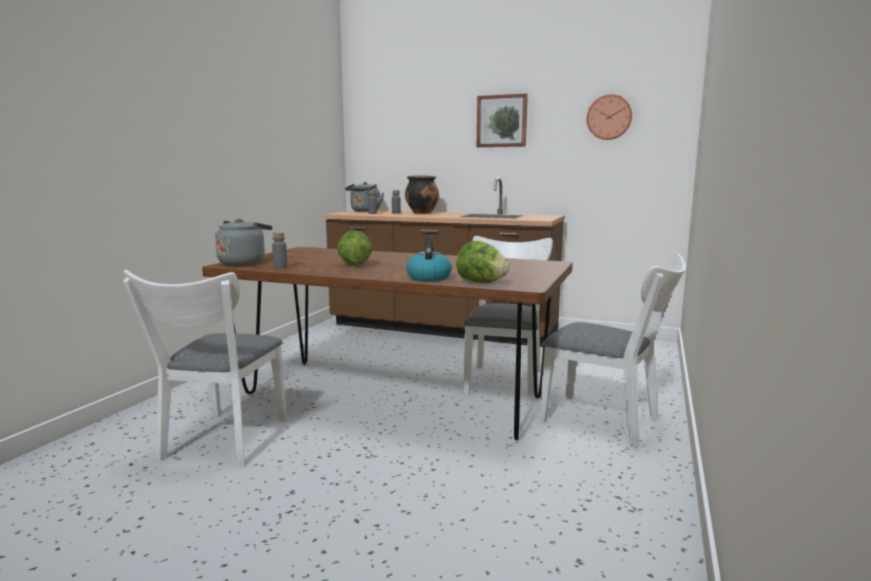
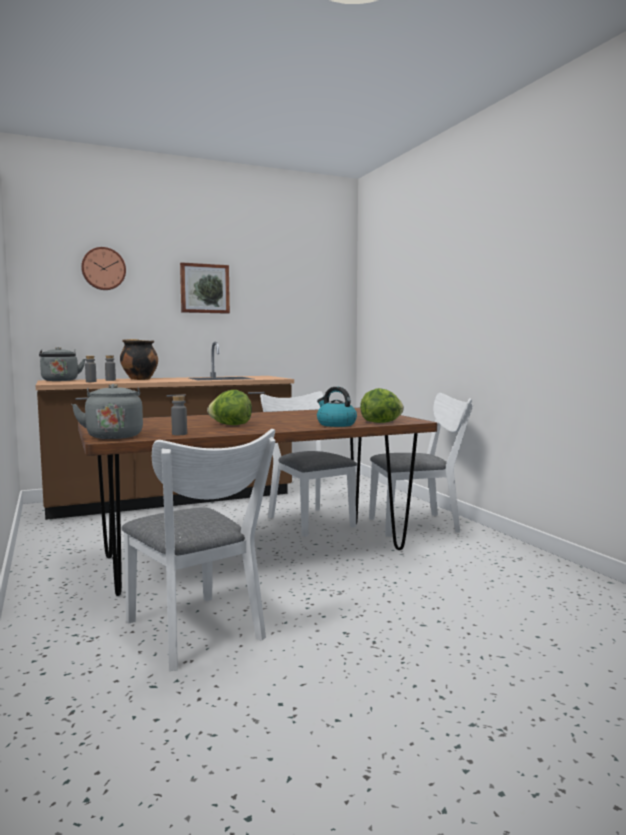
camera: 45 degrees left, 5 degrees down
(609, 117) = (296, 292): wall clock -> wall clock (103, 269)

